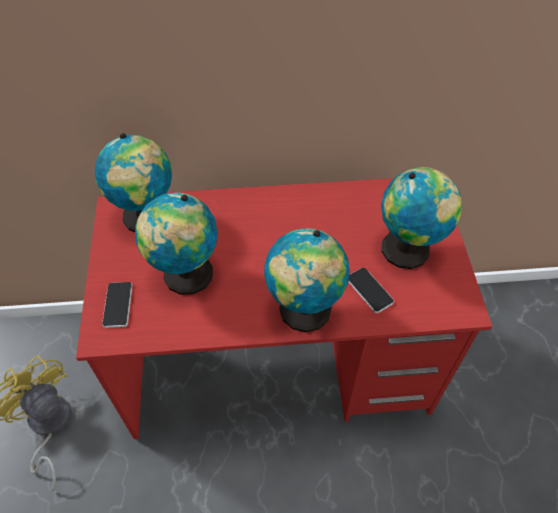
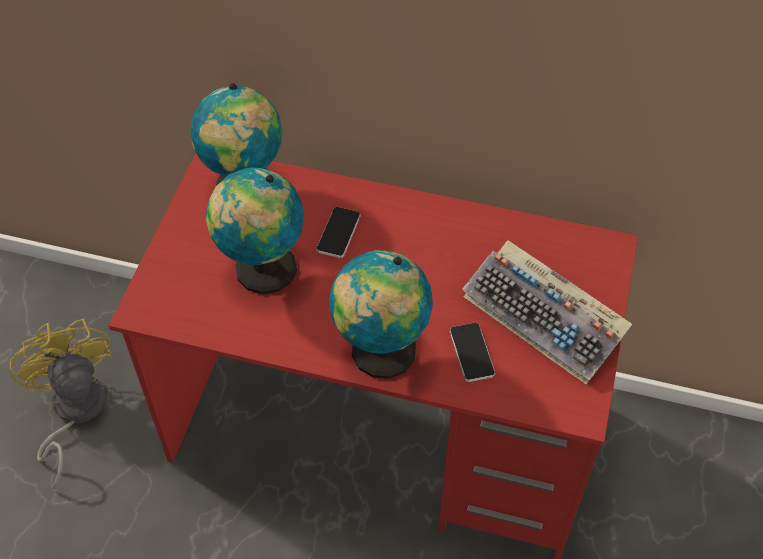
camera: 20 degrees right, 0 degrees up
(117, 305) = (173, 280): phone -> phone (338, 233)
(409, 250) = (546, 319): globe -> keyboard

